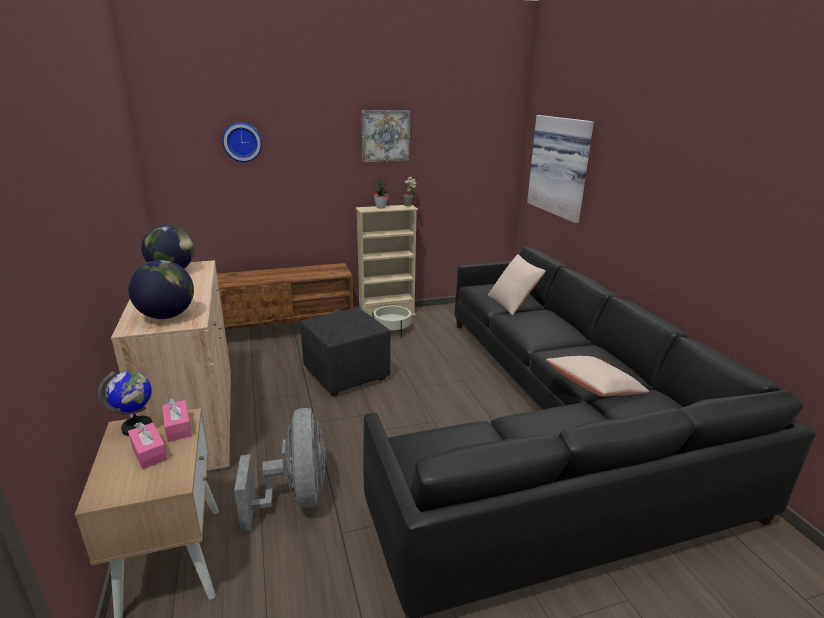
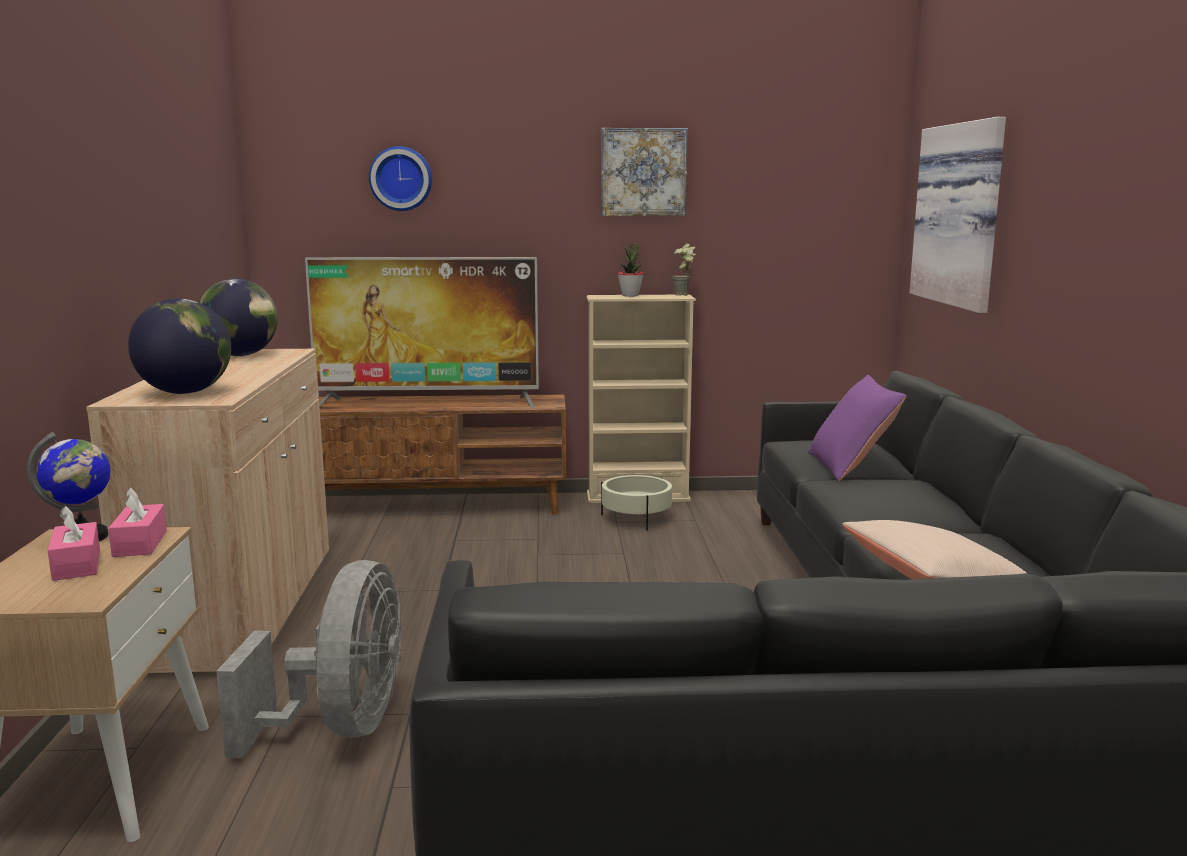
camera: 15 degrees right, 10 degrees down
(270, 275) = (428, 402): none -> television
(346, 374) = (521, 572): black ottoman -> none
(513, 303) = (851, 466): beige pillow -> purple pillow

